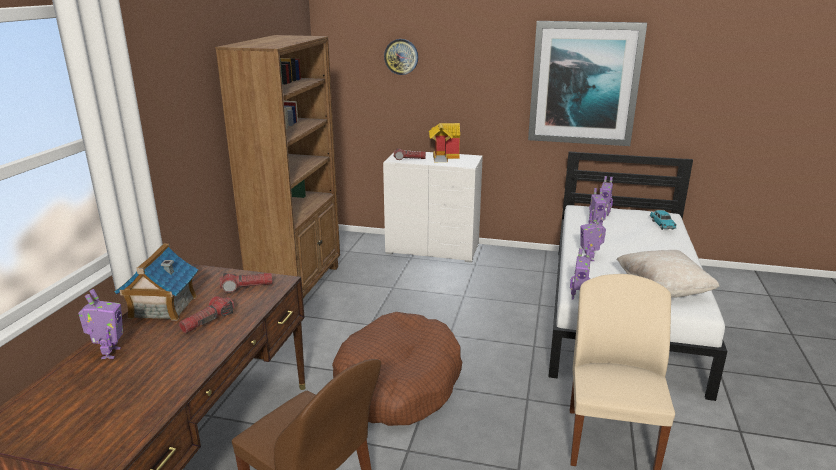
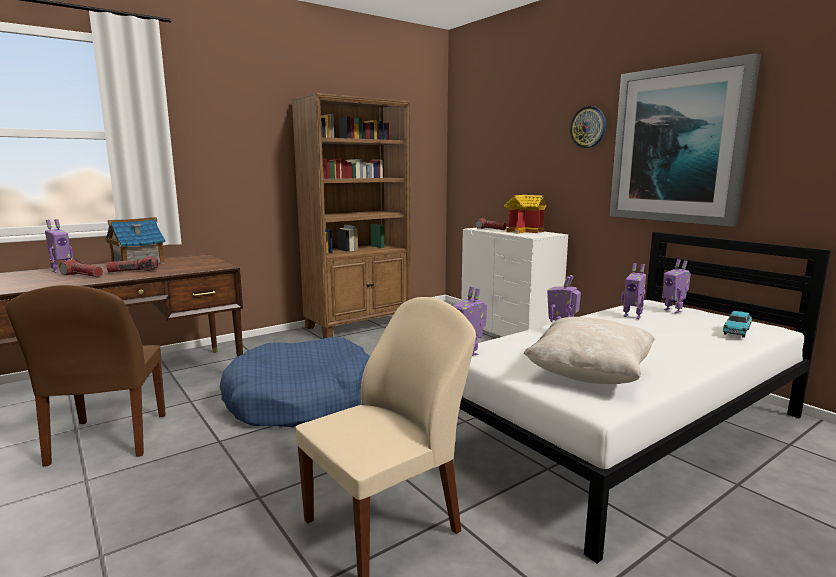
camera: 40 degrees right, 10 degrees down
(247, 287) = (198, 265): flashlight -> flashlight (83, 275)
(398, 384) = (301, 400): brown dog bed -> blue dog bed
(401, 56) = (506, 131): wall clock -> wall clock (588, 127)

